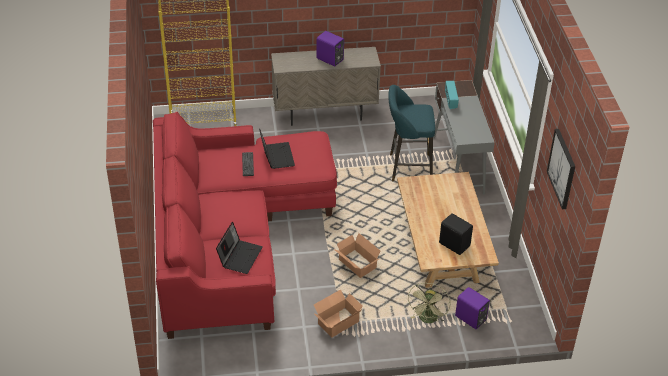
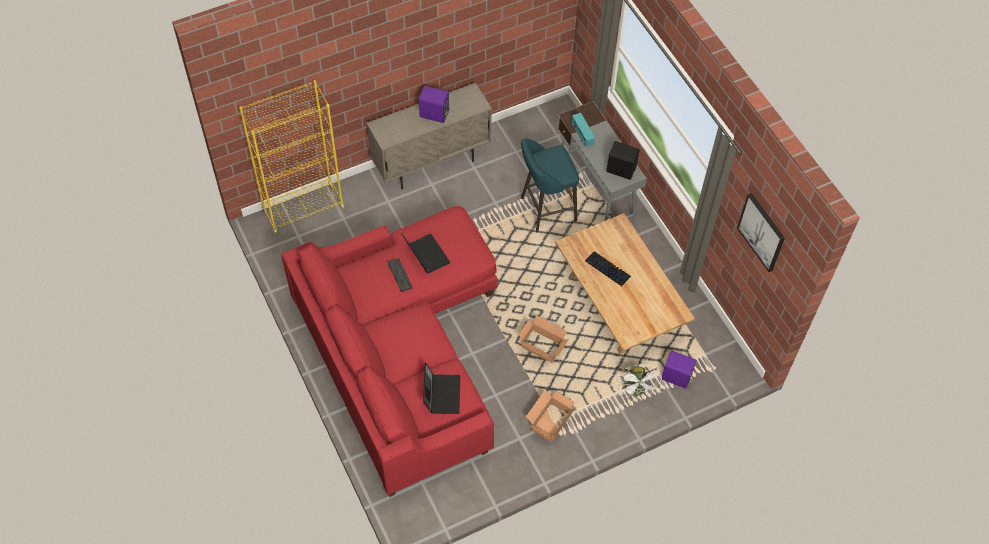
camera: 20 degrees left, 15 degrees up
(428, 320) = (636, 391): green fan -> white fan
(434, 207) = (607, 269): none -> keyboard
(454, 244) = (644, 308): black speaker -> black speaker (620, 169)

